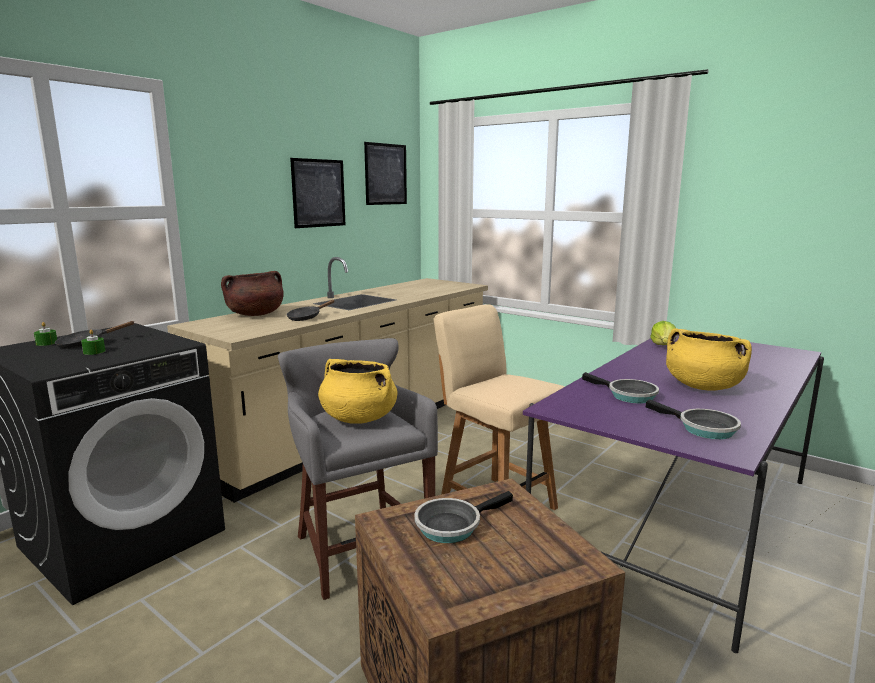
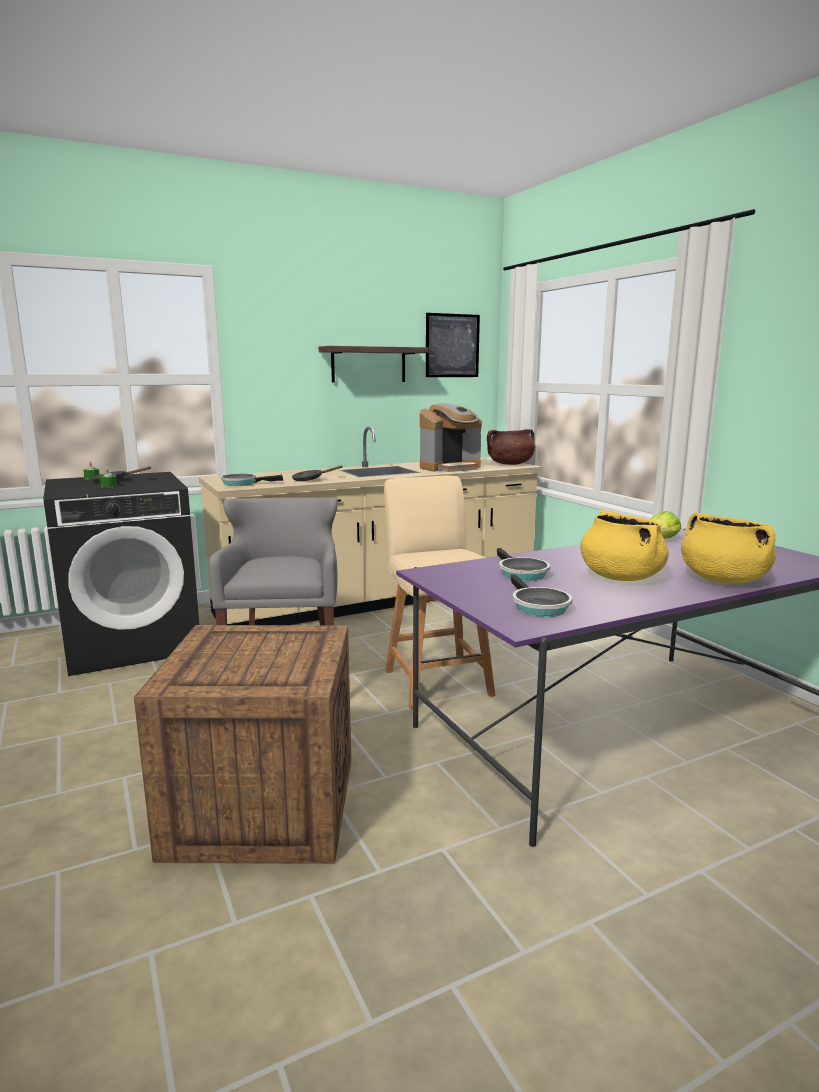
camera: 25 degrees right, 0 degrees up
(255, 314) = (276, 474): brown cooking pot -> brown cooking pot (510, 464)
(318, 193) = (368, 364): picture -> shelf
(358, 418) = (280, 564): yellow cooking pot -> yellow cooking pot (722, 579)
(415, 292) = (450, 468): none -> coffee machine
(452, 525) = (250, 644): frying pan -> frying pan (242, 483)

